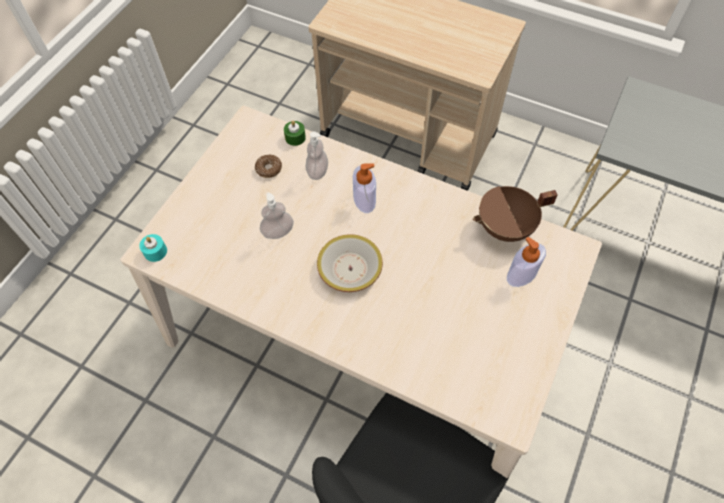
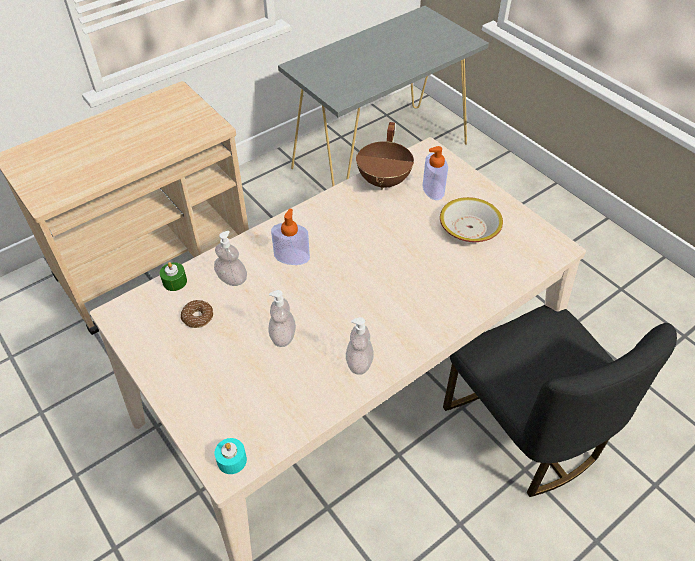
camera: 65 degrees left, 10 degrees down
(277, 296) = (359, 363): none -> soap dispenser
(350, 269) = (362, 295): bowl -> bowl (470, 227)

